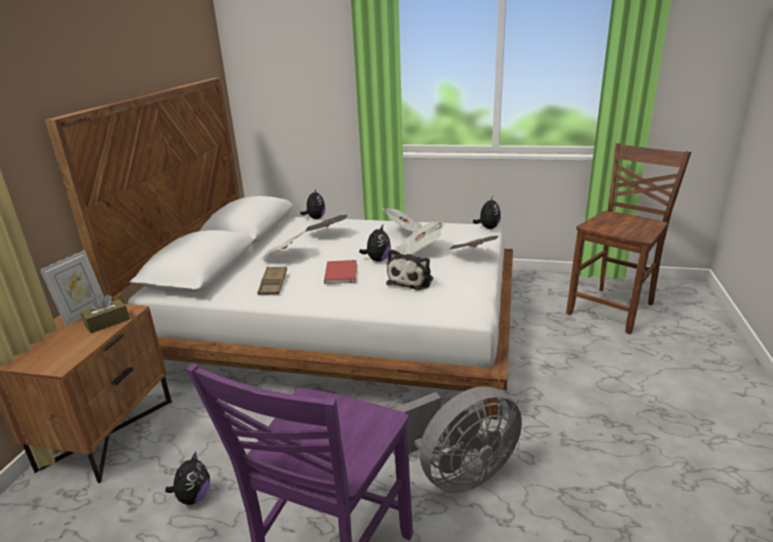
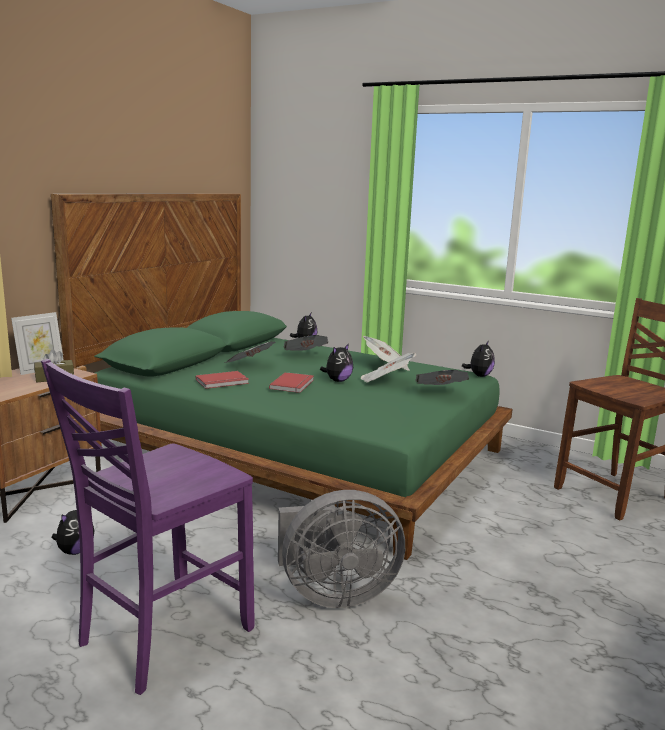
camera: 15 degrees right, 10 degrees down
(273, 284) = (222, 382): brown tray -> red book
(341, 325) = (298, 451): white bed -> green bed
(412, 280) = (357, 400): plush toy -> none

